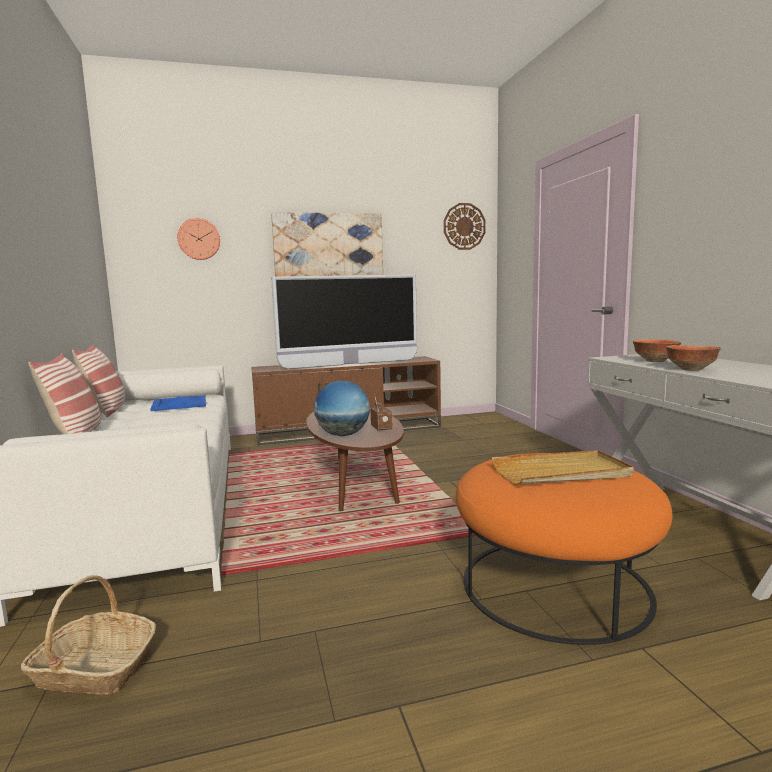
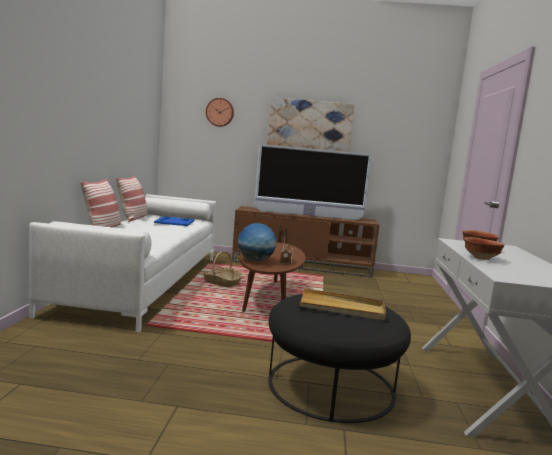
camera: 20 degrees right, 0 degrees up
(94, 670) = (56, 347): basket -> basket (222, 283)
(464, 226) = (425, 119): wall clock -> none
(554, 585) = (330, 385): orange ottoman -> black ottoman

